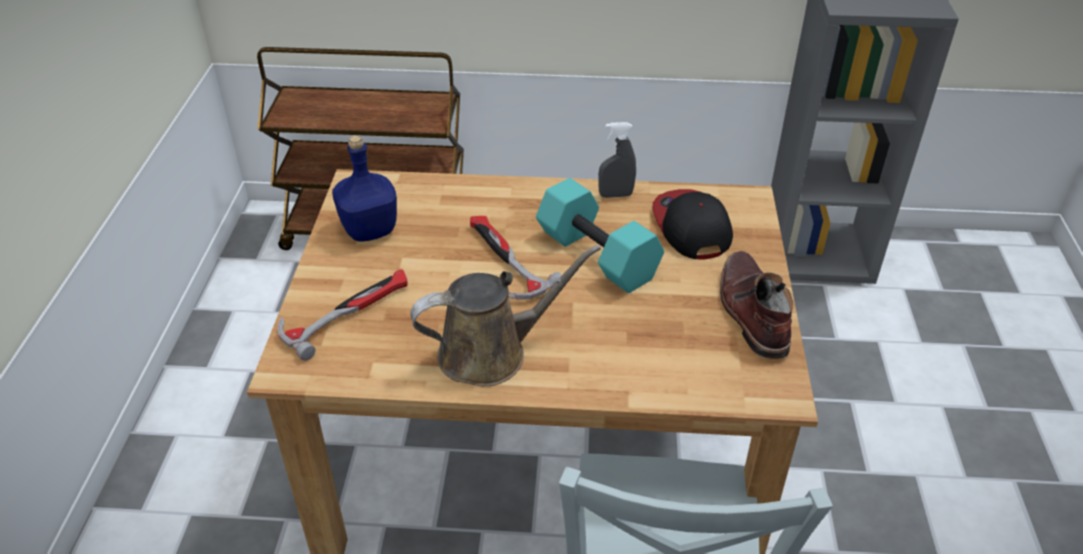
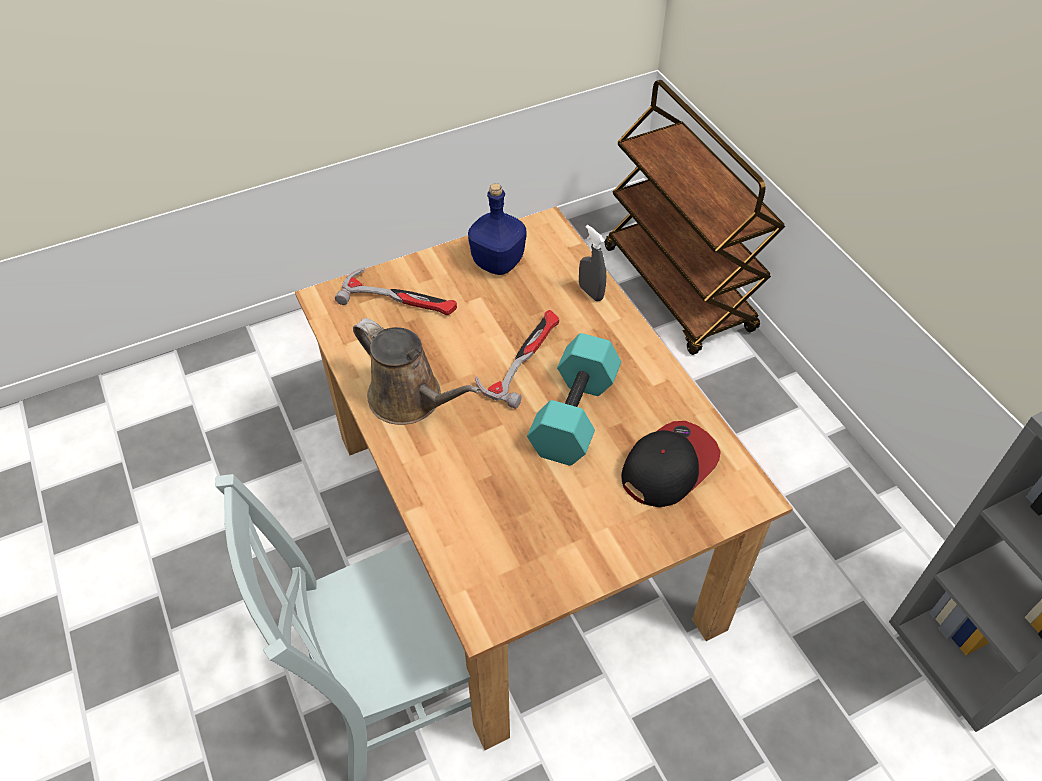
camera: 60 degrees right, 10 degrees up
(615, 195) = (670, 392): grey spray bottle -> grey spray bottle (591, 293)
(751, 312) = (579, 557): brown boot -> none

